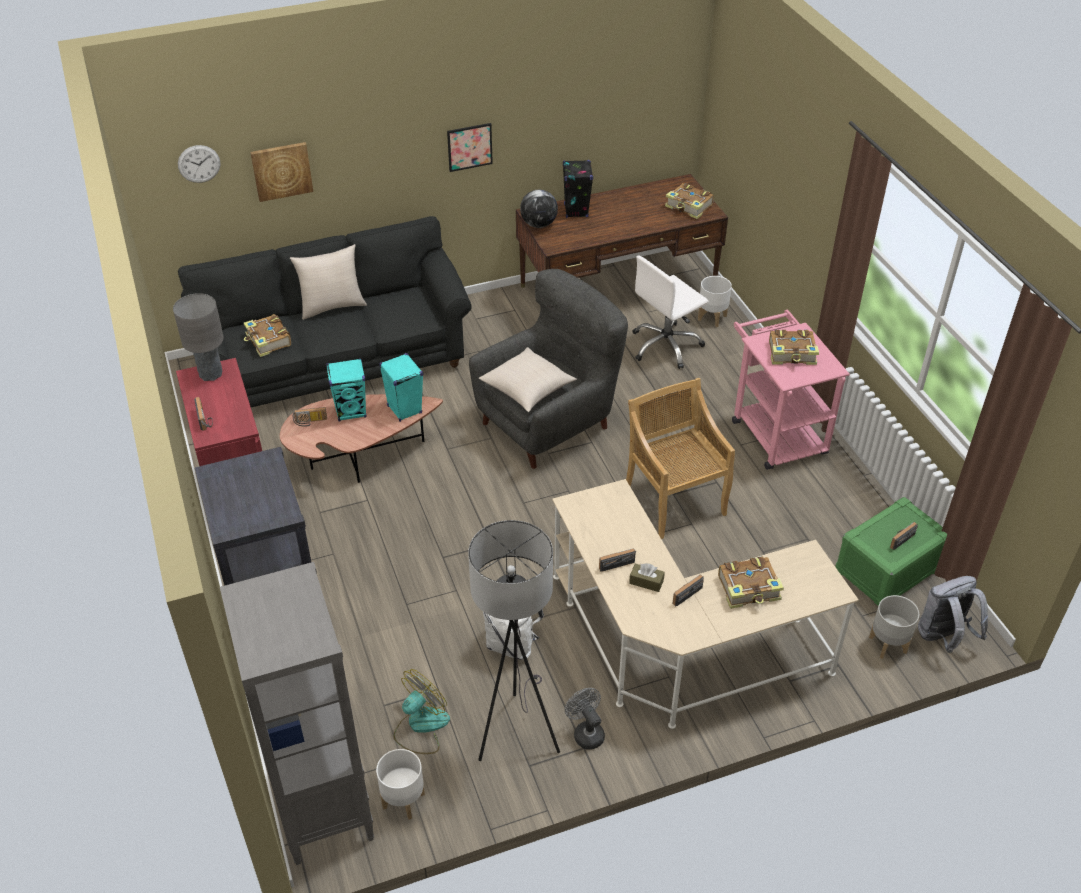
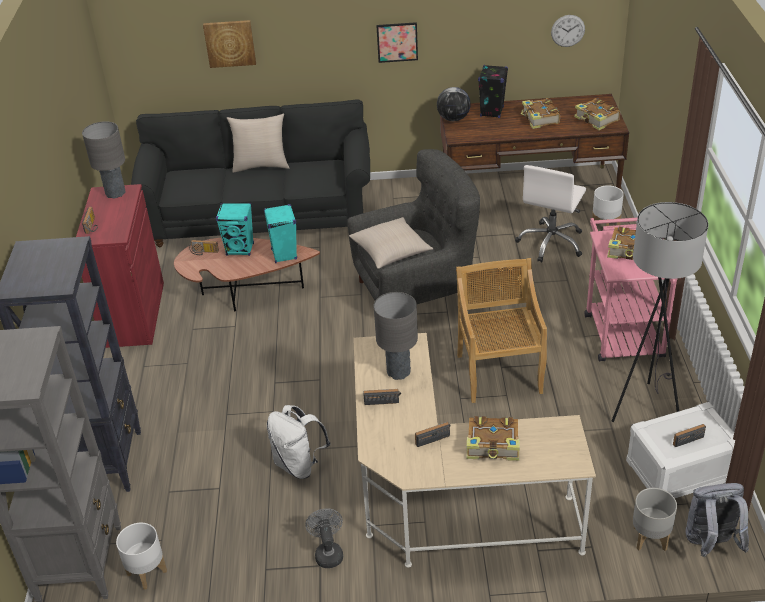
camera: 20 degrees right, 5 degrees down
(199, 164) = (160, 28): wall clock -> wall clock (568, 30)
(268, 341) = (196, 185): book -> book (539, 119)
(421, 726) = (190, 515): fan -> none
(516, 729) = (269, 536): grey floor lamp -> grey floor lamp (646, 406)
(618, 528) = (398, 372): none -> grey table lamp
(646, 582) = (401, 421): brown tissue box -> none
(666, 346) = (551, 243): white office chair -> white office chair turned 45 degrees counterclockwise
(887, 570) = (680, 471): green storage box -> white storage box

